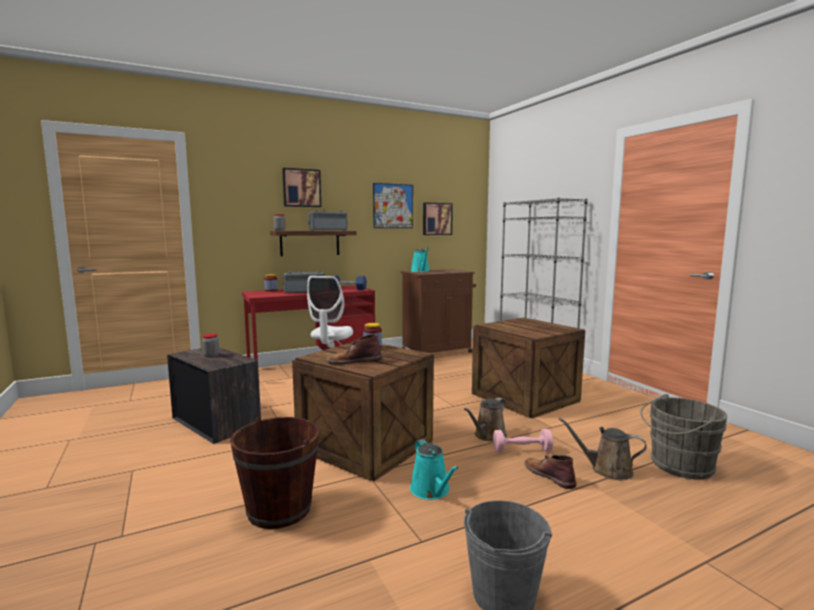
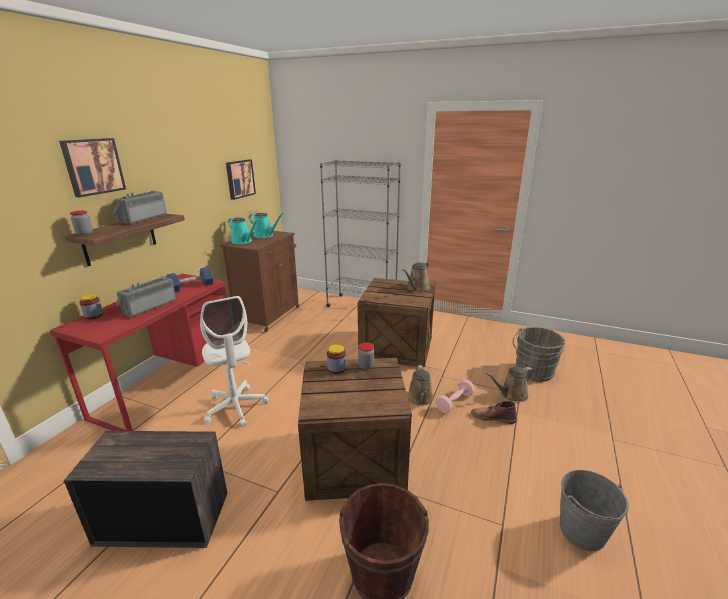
camera: 40 degrees left, 15 degrees up
(211, 356) = (141, 452): jar -> jar (366, 366)
(353, 361) = (359, 399): brown boot -> none
(393, 206) = (199, 172): picture -> none
(431, 490) = (453, 475): turquoise watering can -> turquoise watering can (265, 235)
(553, 328) = (417, 288): none -> brown watering can

